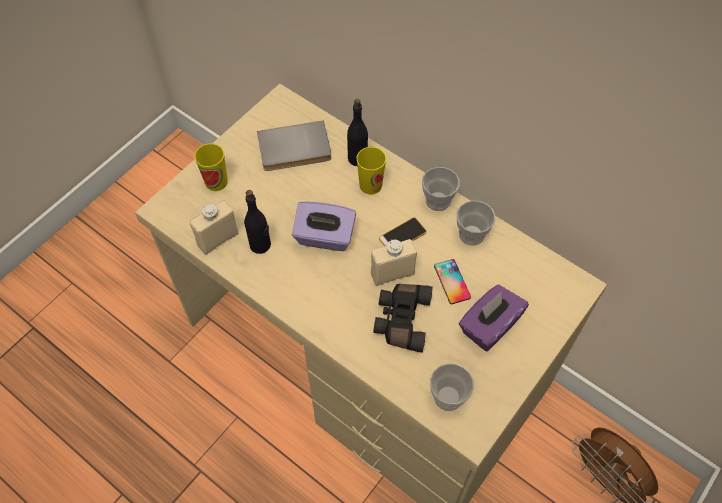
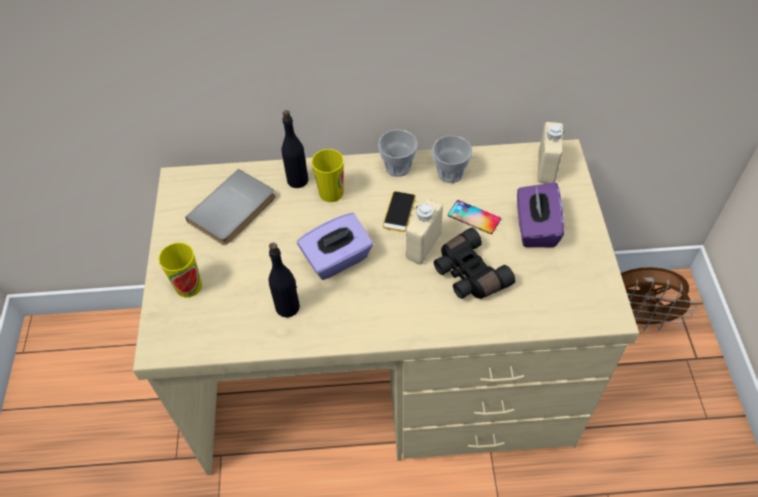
camera: 40 degrees left, 5 degrees down
(218, 239) = (243, 331): beige bottle -> beige bottle (546, 168)
(448, 397) = (565, 302): cup -> none

